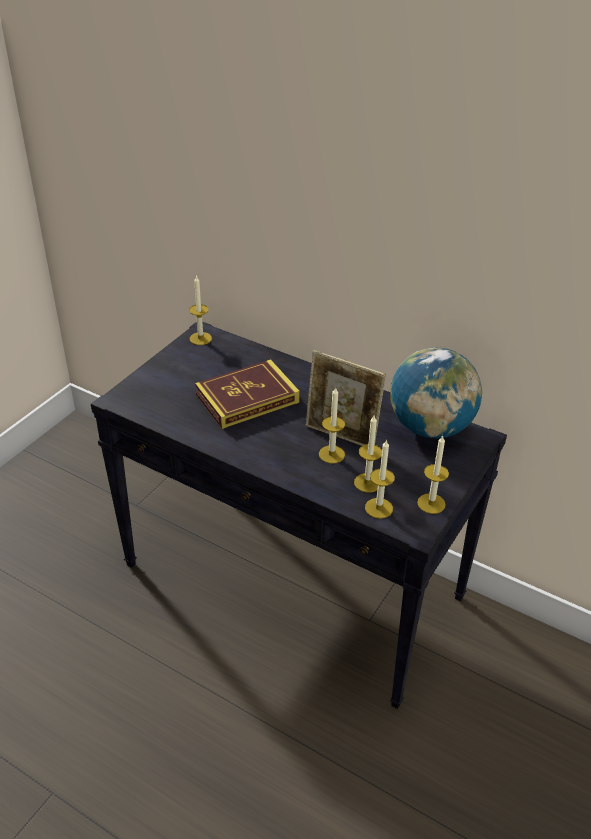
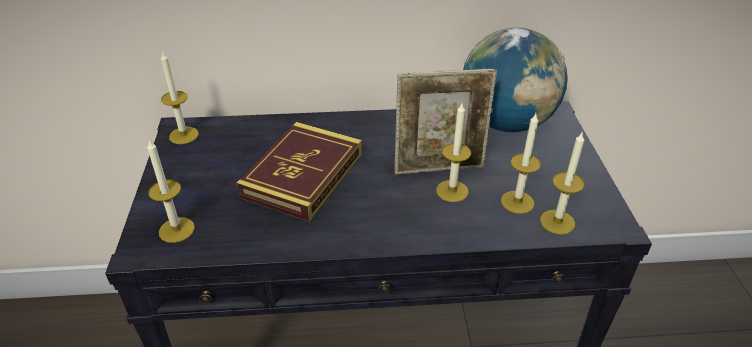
camera: 35 degrees left, 0 degrees up
(431, 503) = (592, 192): candle -> candle (176, 230)

